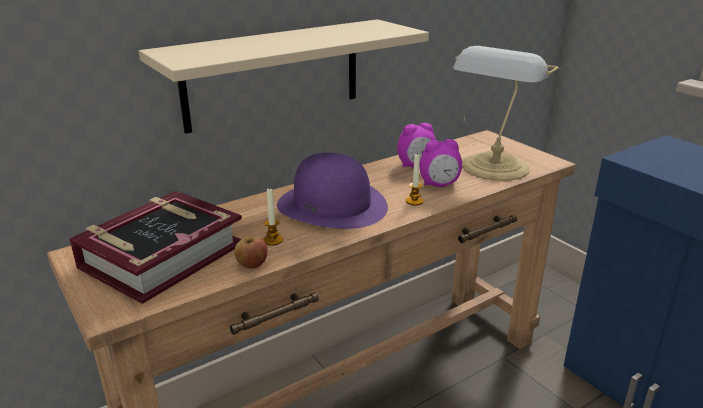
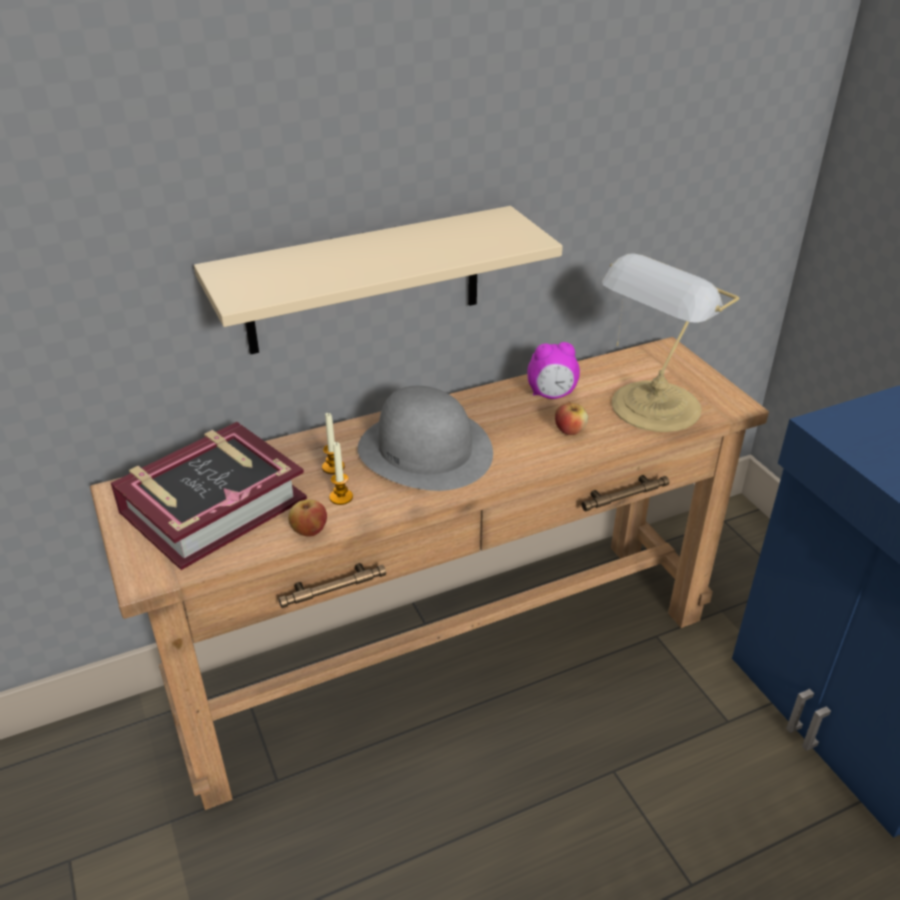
camera: 10 degrees right, 10 degrees up
(332, 205) = (425, 450): purple hat -> grey hat
(414, 201) = (529, 455): candle -> candle (333, 467)
(439, 185) = (570, 430): alarm clock -> apple

